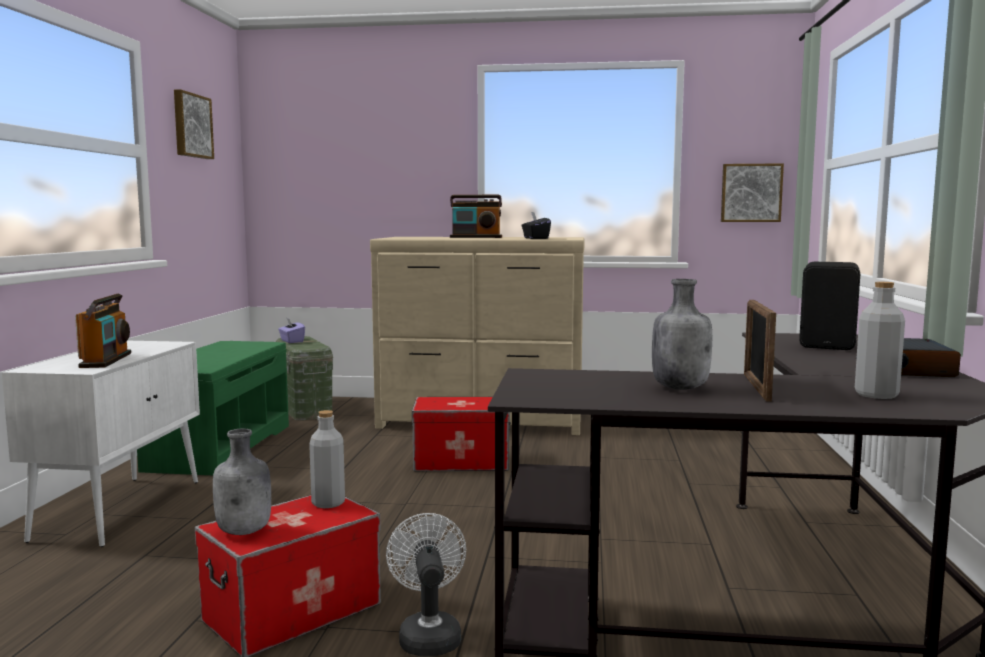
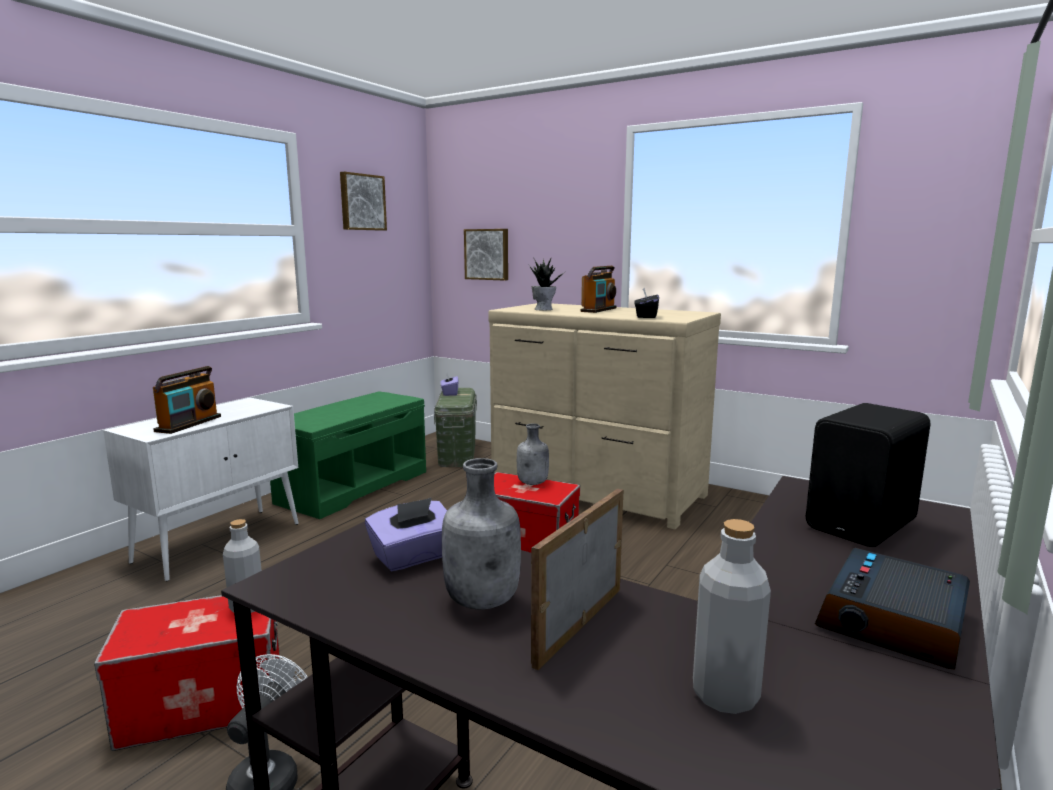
camera: 25 degrees right, 5 degrees up
(245, 531) = (143, 628): grey bottle -> grey bottle (533, 483)
(423, 238) = (544, 309): none -> potted plant
(476, 237) = (599, 310): radio -> radio turned 90 degrees counterclockwise
(589, 380) = (414, 557): none -> purple tissue box
(751, 193) = (940, 266): picture -> picture (487, 254)

